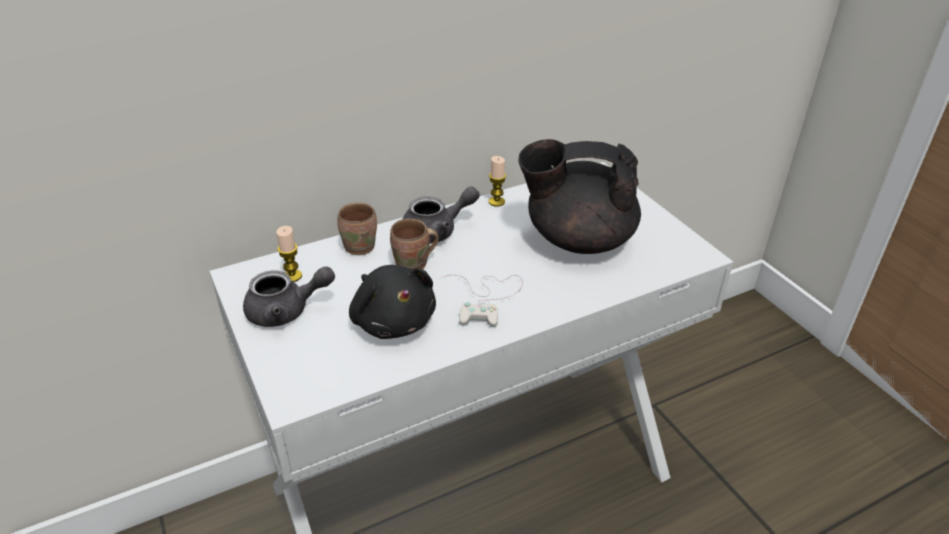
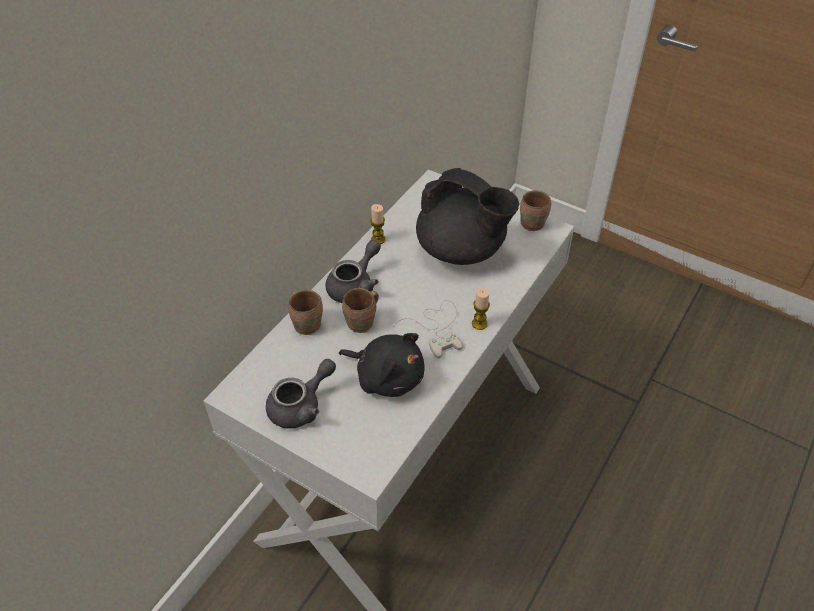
camera: 30 degrees left, 10 degrees up
(292, 276) = (277, 374): candle -> candle (479, 323)
(577, 239) = (461, 250): black teapot -> black teapot turned 120 degrees counterclockwise
(683, 242) = (533, 223): none -> brown mug

